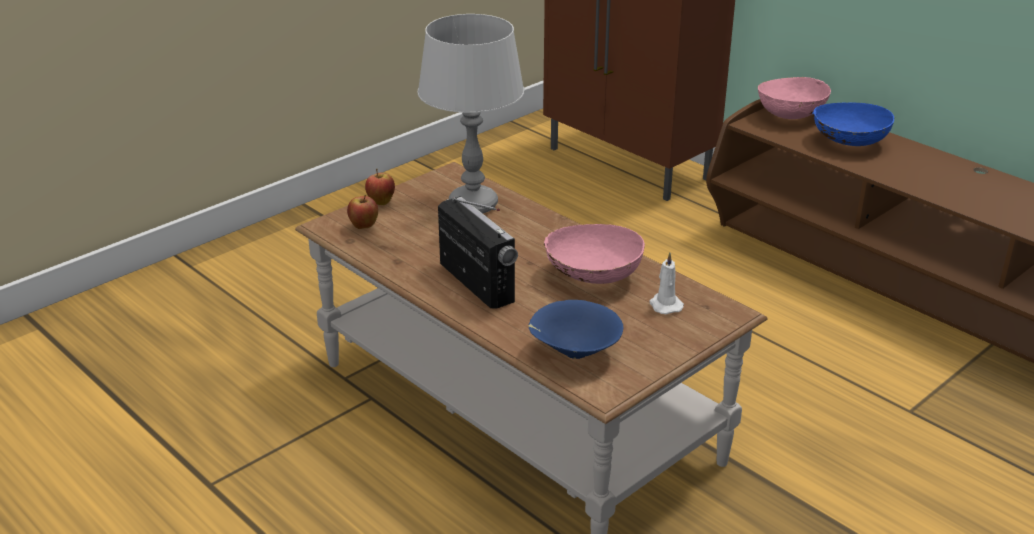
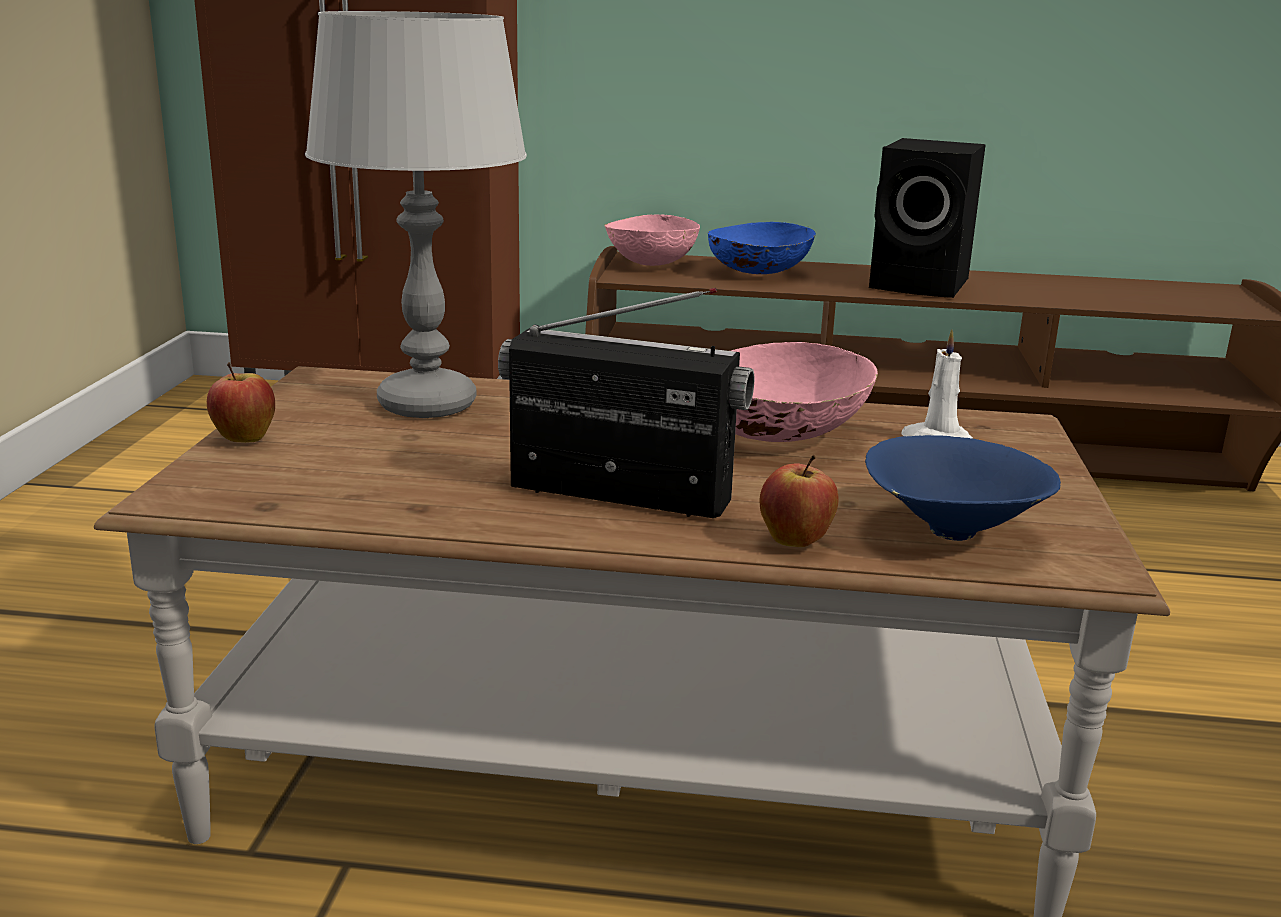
camera: 40 degrees left, 10 degrees down
(364, 227) = (265, 479): apple -> apple (795, 543)
(950, 184) = (923, 285): none -> black speaker

